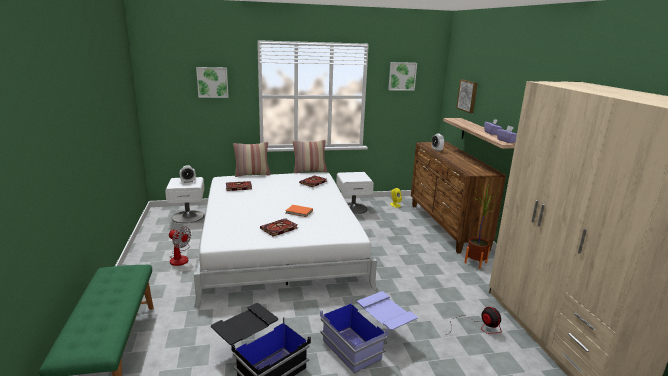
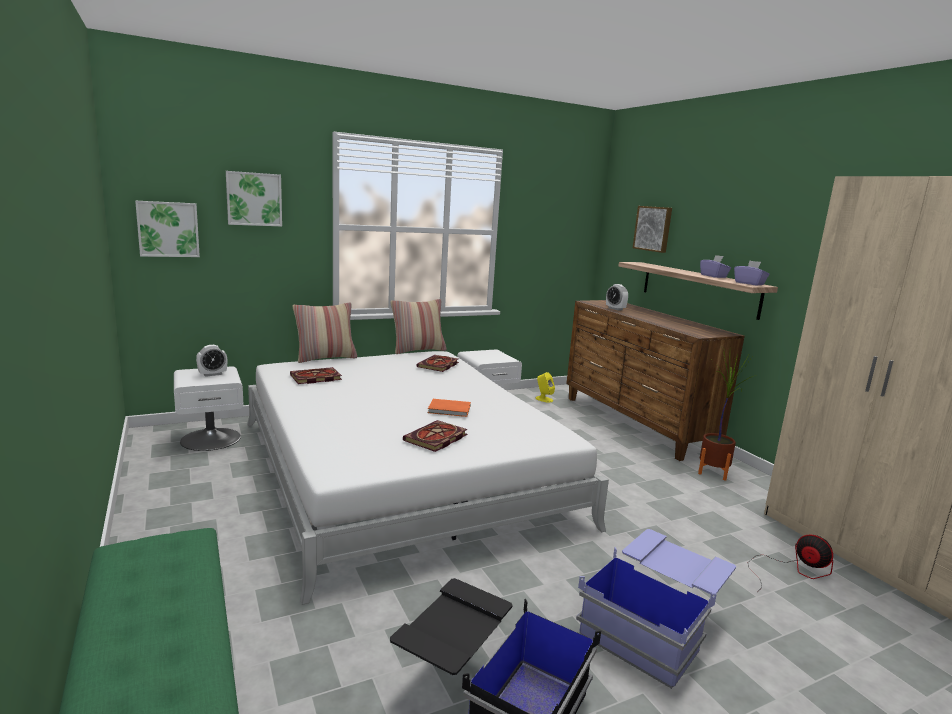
camera: 15 degrees left, 5 degrees down
(180, 257) = (228, 512): fan -> none
(402, 76) = (547, 202): picture -> picture (168, 229)

